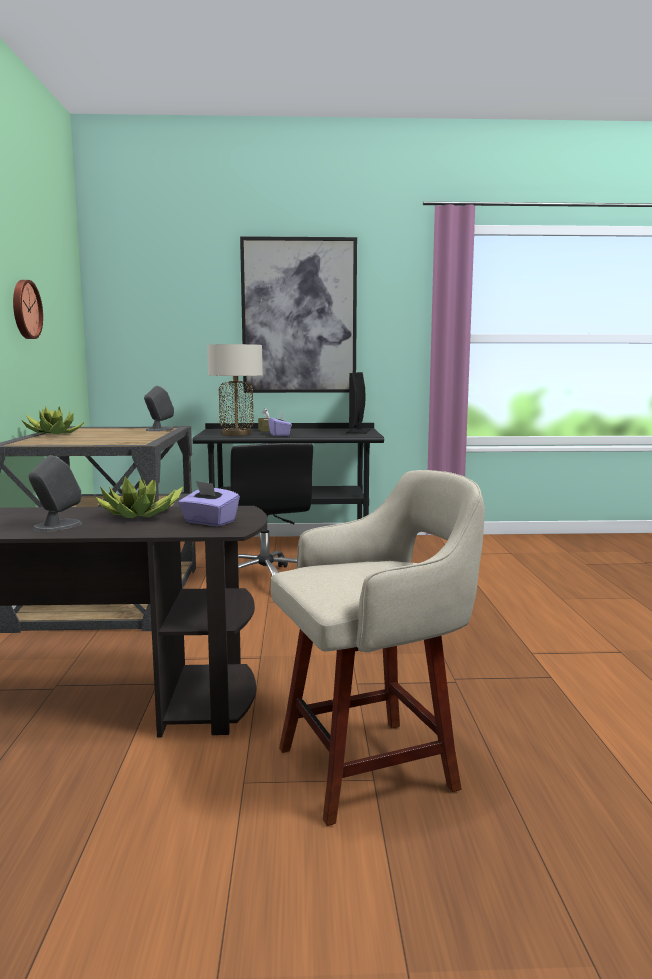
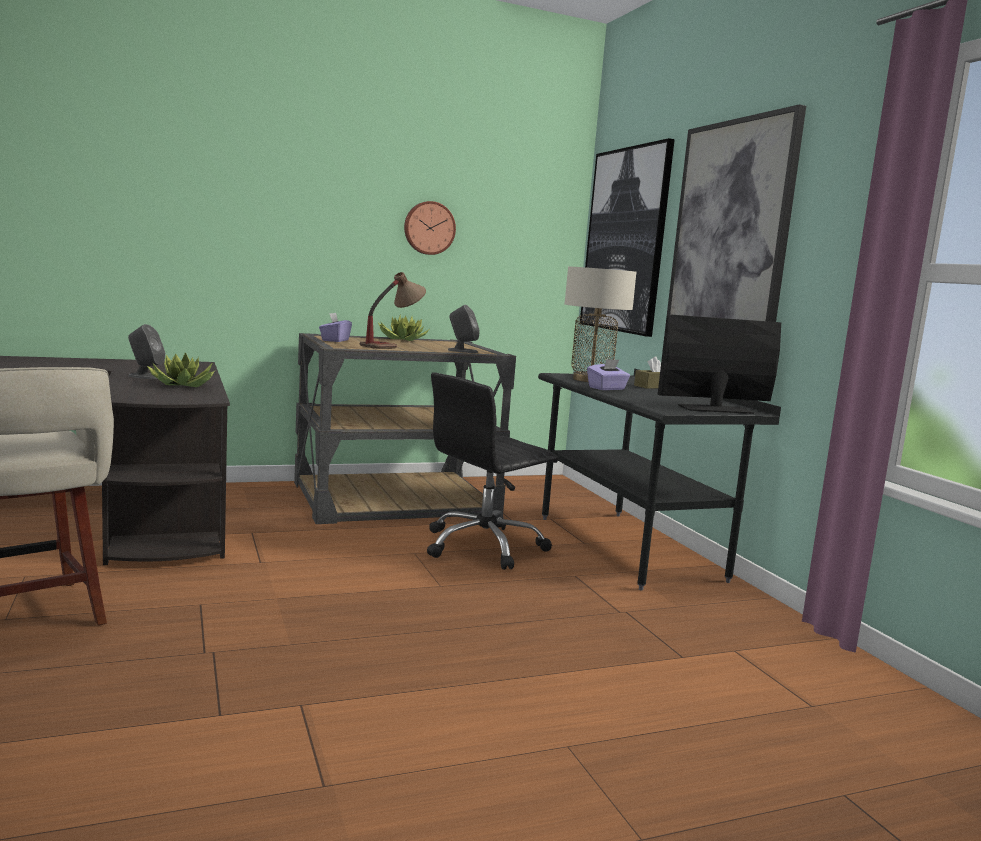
camera: 70 degrees right, 0 degrees up
(120, 437) = (392, 346): none -> table lamp
(159, 319) = (625, 240): none -> picture
(209, 522) = (153, 395): purple tissue box -> purple tissue box (334, 340)

